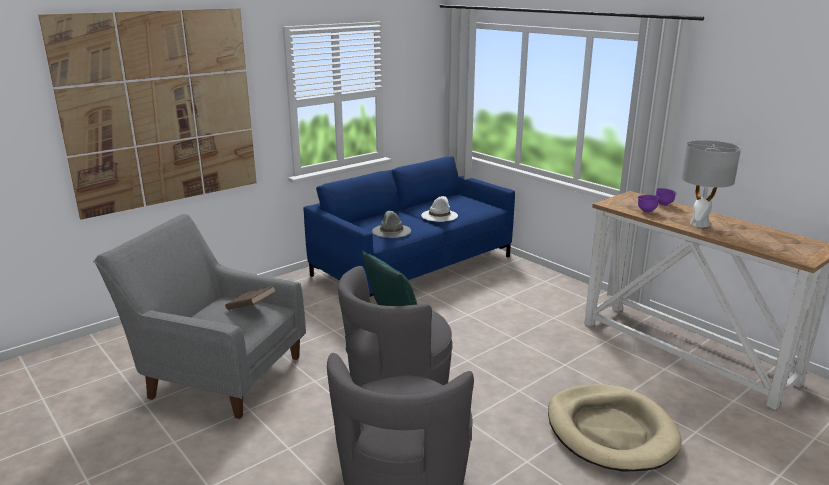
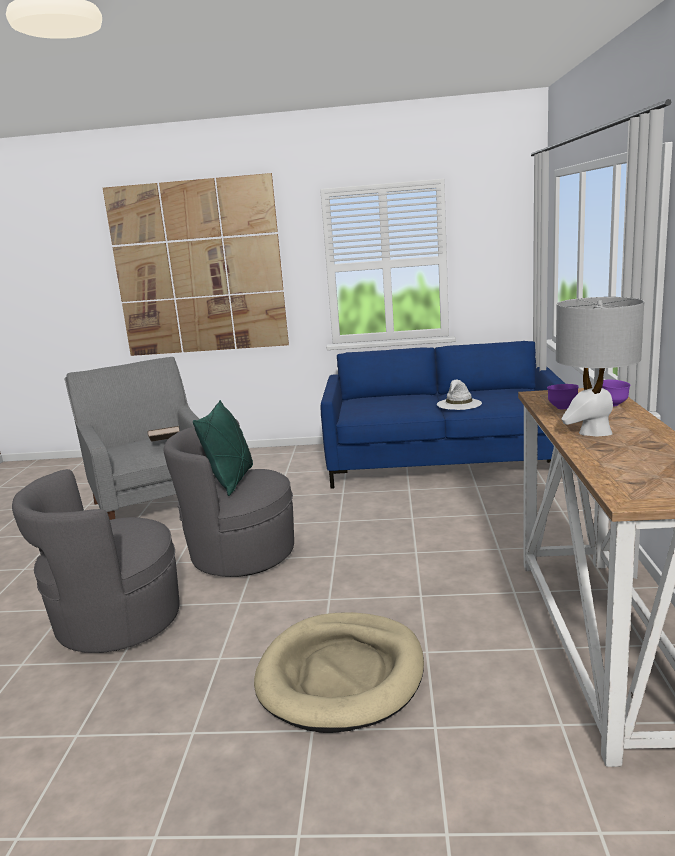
camera: 45 degrees right, 5 degrees down
(391, 231) = (382, 409): grey hat -> none

